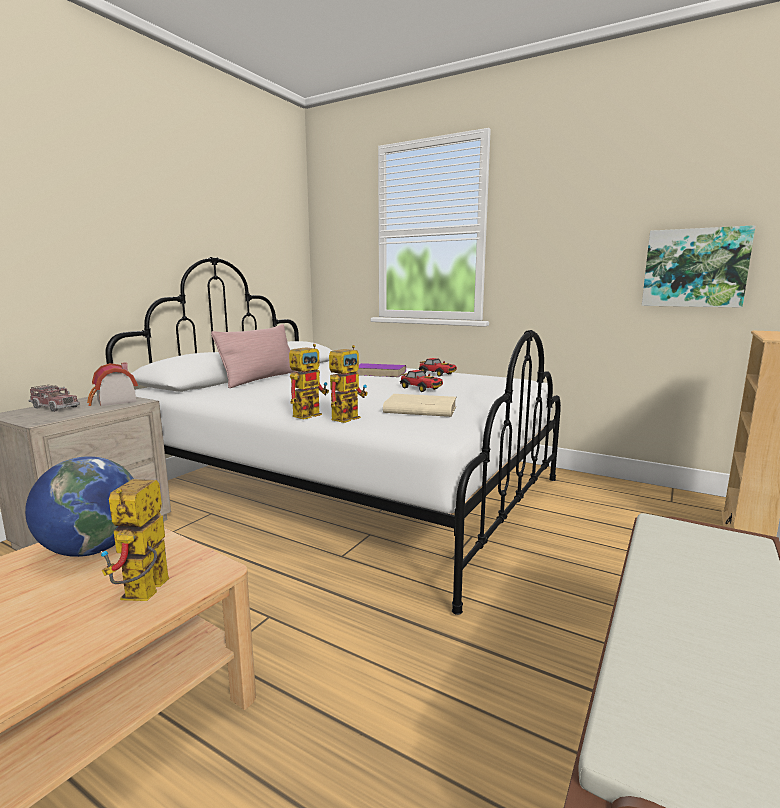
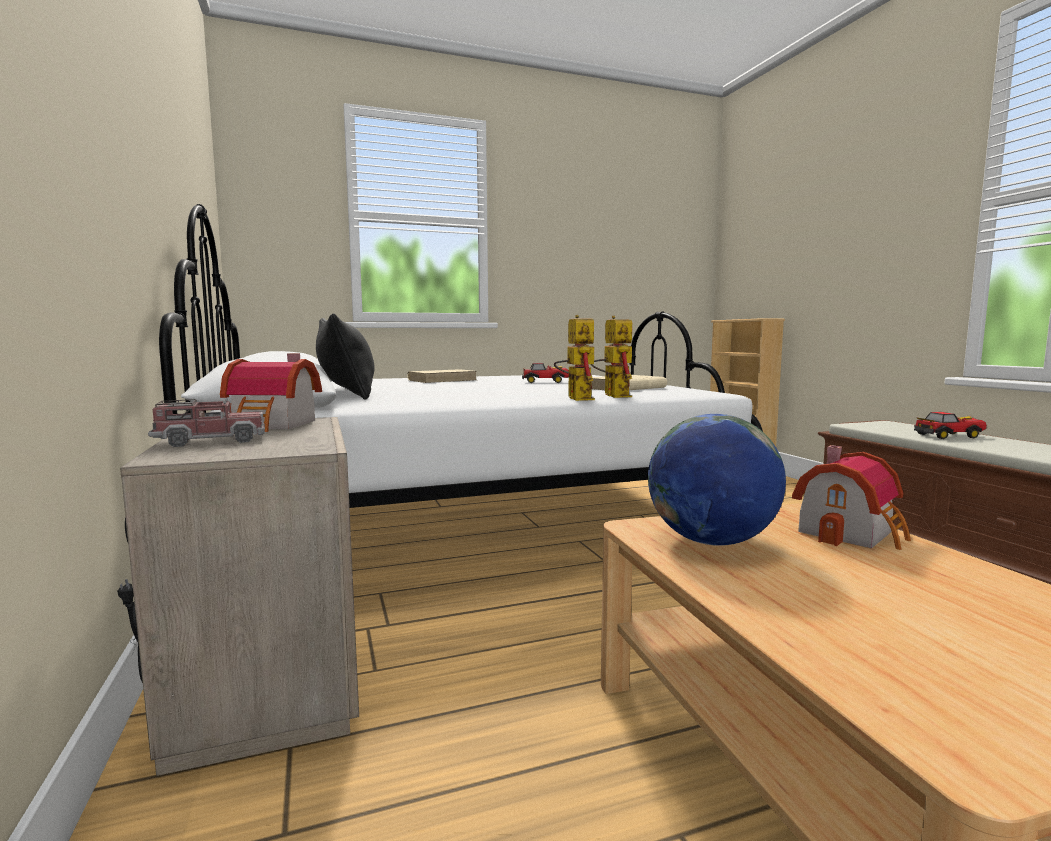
camera: 50 degrees left, 5 degrees down
(144, 595) = (852, 532): toy robot -> toy house
(261, 379) = (346, 392): pink pillow -> black pillow
(380, 373) = (443, 380): purple book -> beige book
(437, 374) = (494, 376): toy car -> toy car (949, 436)
(695, 268) = (656, 276): picture -> none

